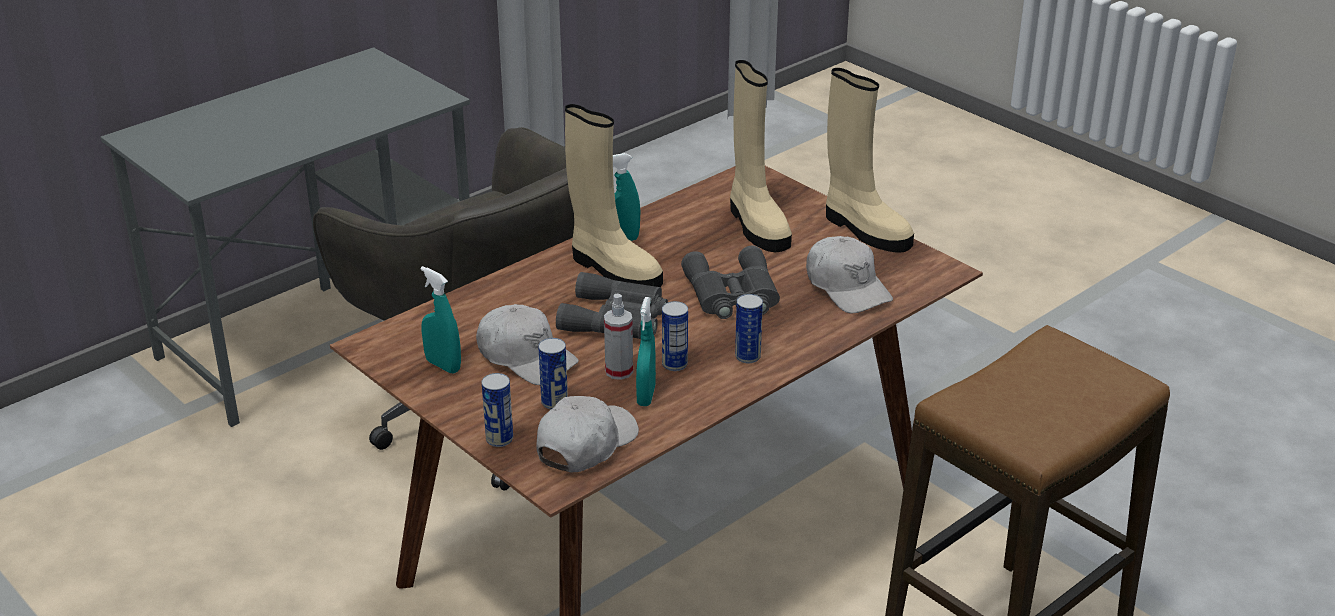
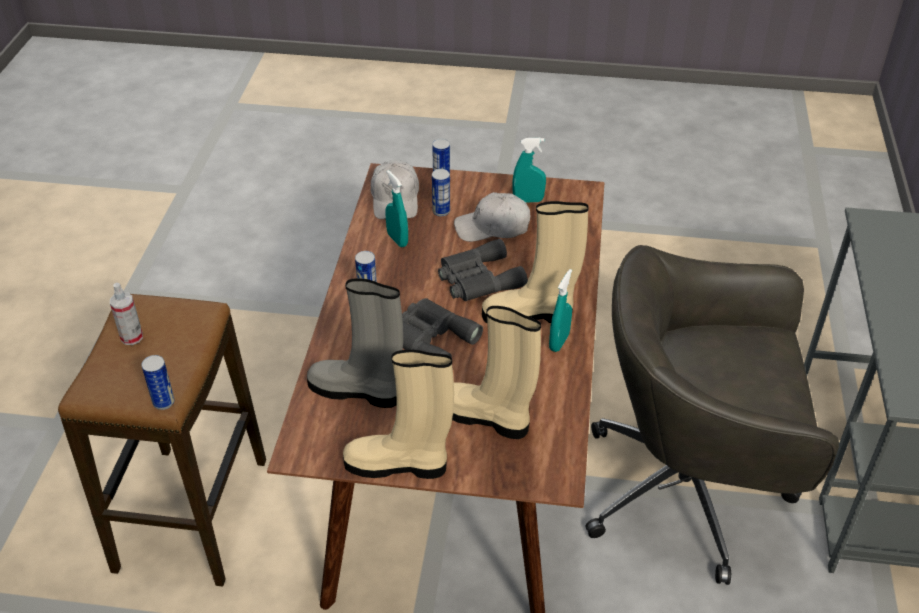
camera: 140 degrees right, 10 degrees up
(619, 371) = (431, 246): spray bottle -> spray bottle (132, 337)
(674, 364) = (405, 267): can -> can (163, 402)
(847, 287) = (357, 391): white cap -> grey boot

